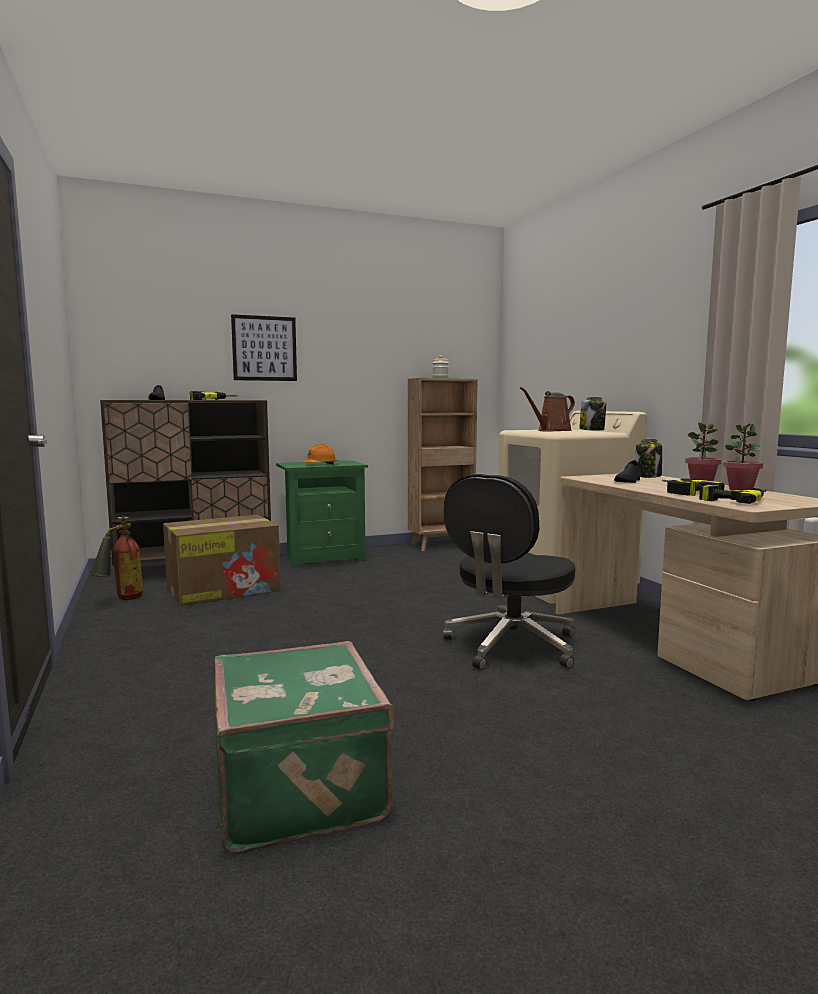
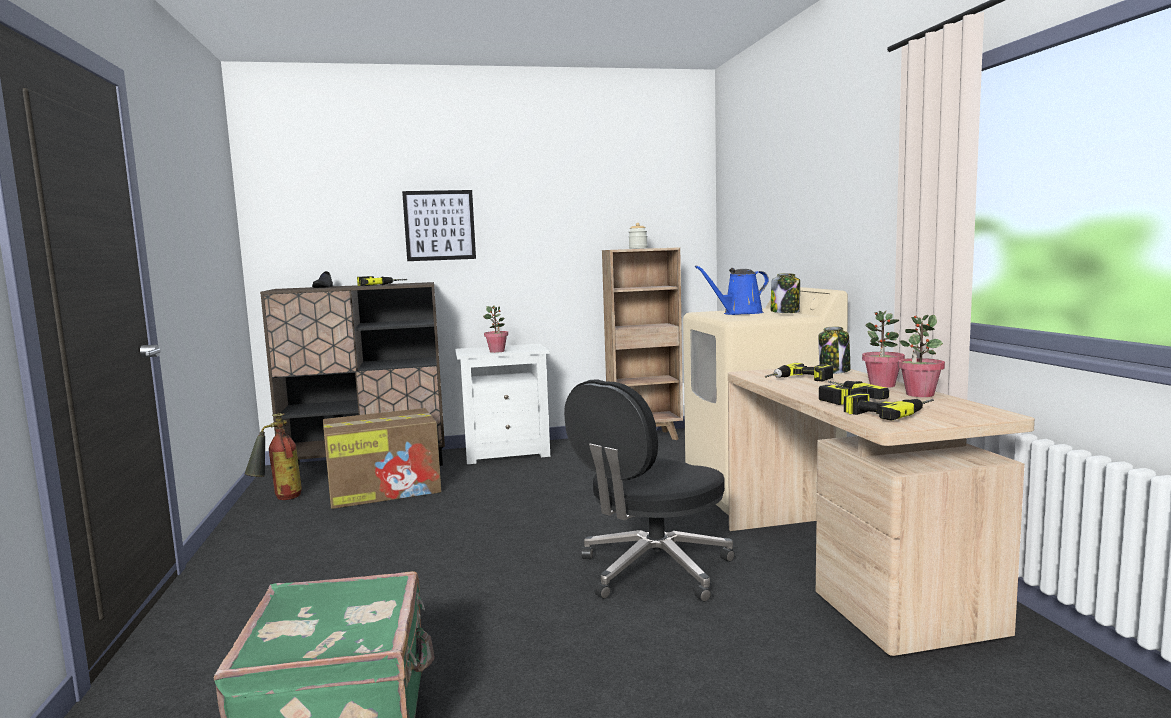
camera: 10 degrees right, 0 degrees up
(320, 465) = (497, 351): orange hard hat -> potted plant
(323, 558) = (507, 452): green nightstand -> white nightstand
(551, 431) = (739, 313): brown watering can -> blue watering can
(628, 481) = (798, 380): black shoe -> power drill

